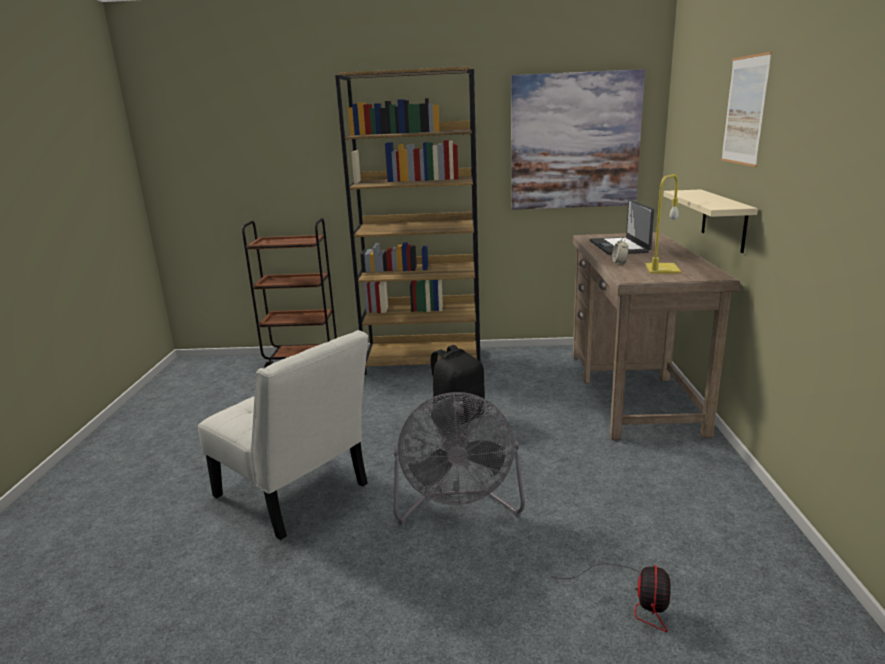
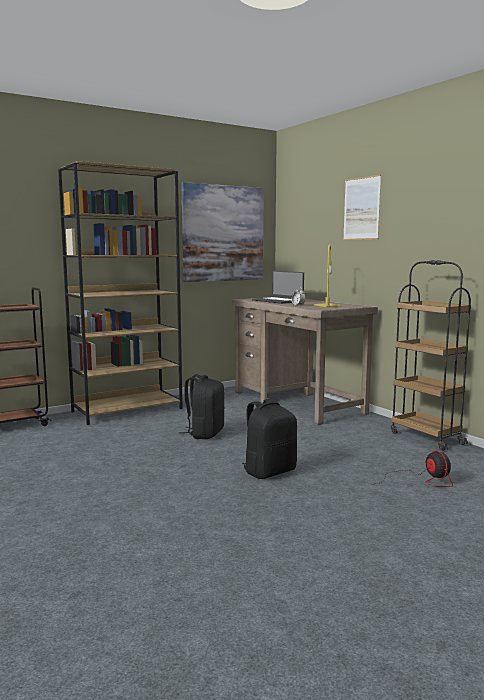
camera: 35 degrees left, 10 degrees down
(296, 494) = (144, 494): white chair -> none
(453, 505) = (269, 471): grey fan -> black backpack
(724, 220) = (351, 275): beige shelf -> none
(749, 514) = (426, 438): none -> brown cart

